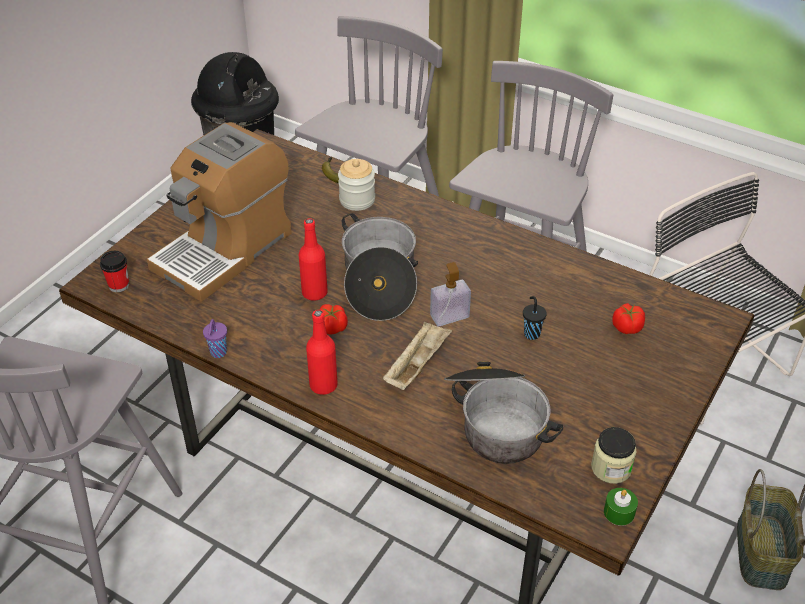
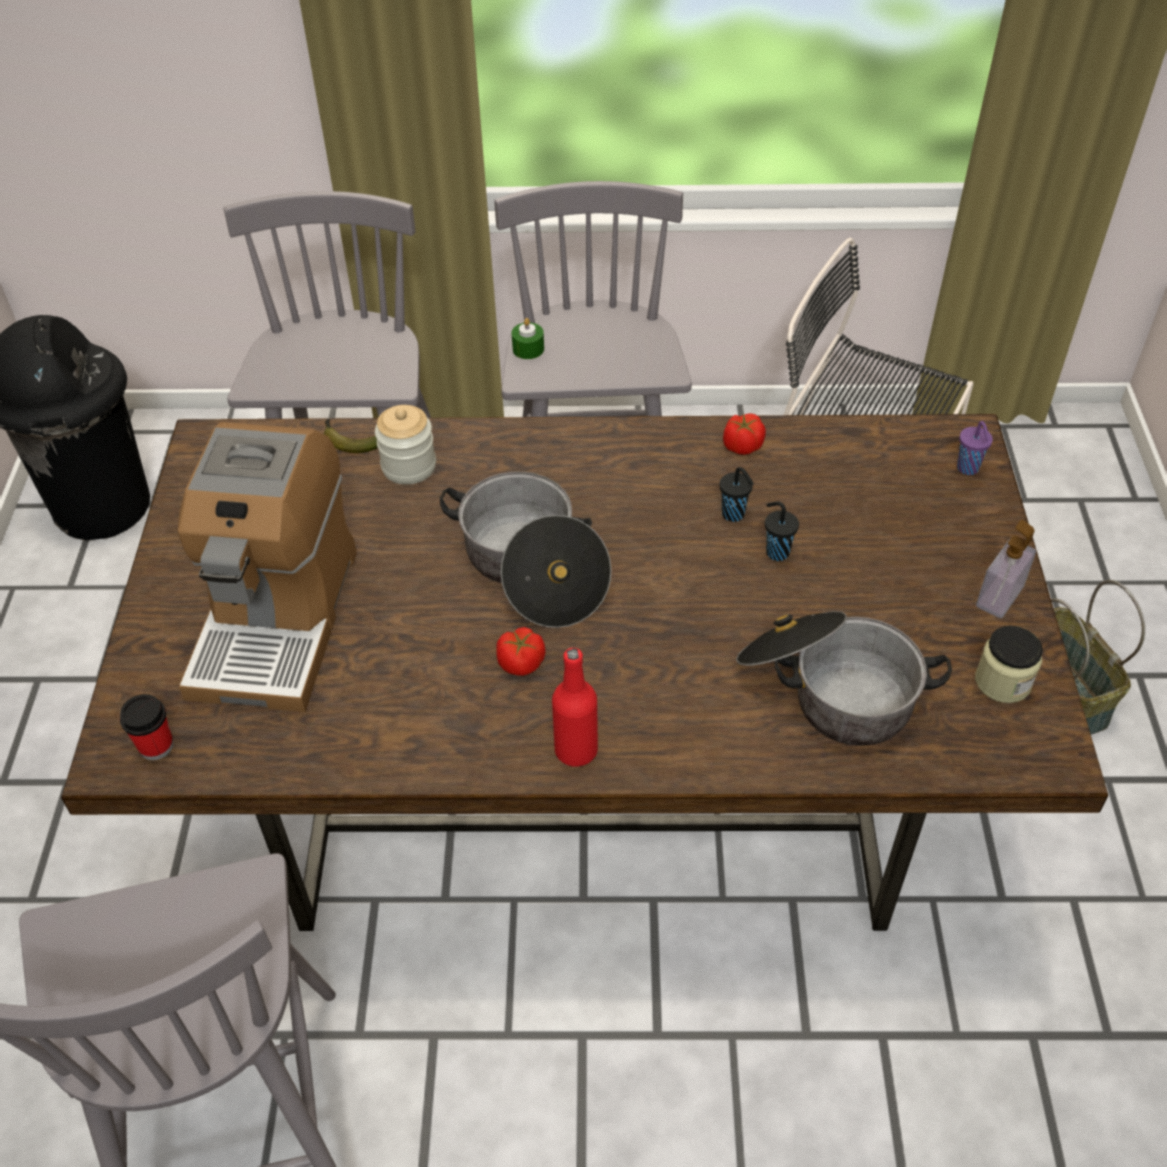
camera: 30 degrees left, 5 degrees up
(218, 353) = (392, 777): purple cup -> purple cup (968, 469)
(314, 293) = (457, 624): red bottle -> none
(417, 365) = (673, 662): beige tray -> none
(449, 316) = (660, 575): soap dispenser -> soap dispenser (999, 597)
(523, 302) = (734, 515): none -> black cup
(619, 512) = (1055, 733): green candle -> green candle (528, 349)
(626, 327) = (877, 493): tomato -> tomato (742, 446)

